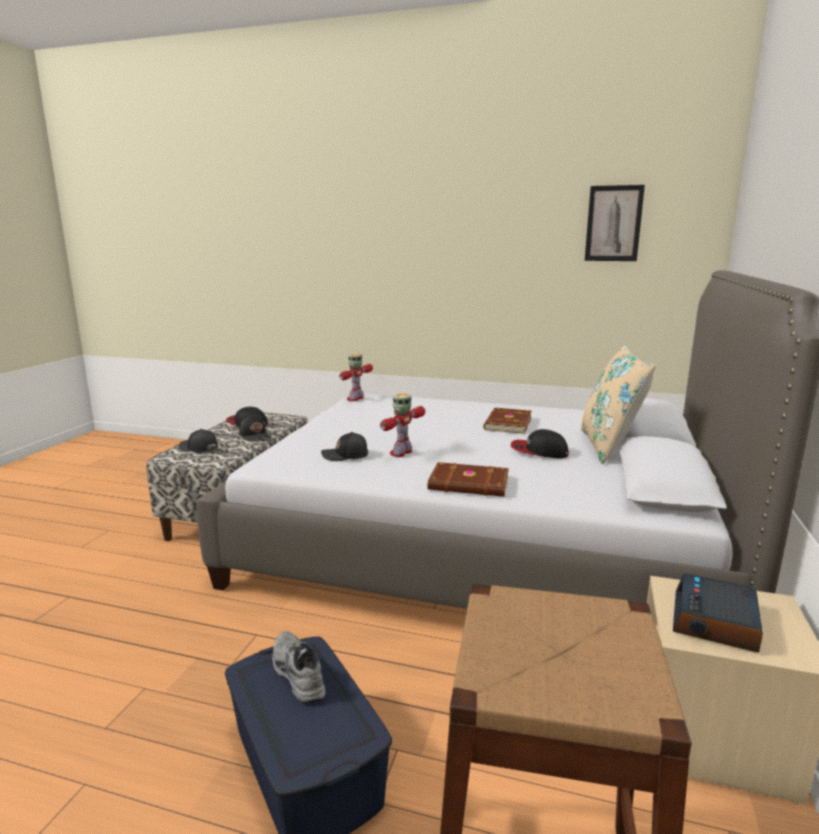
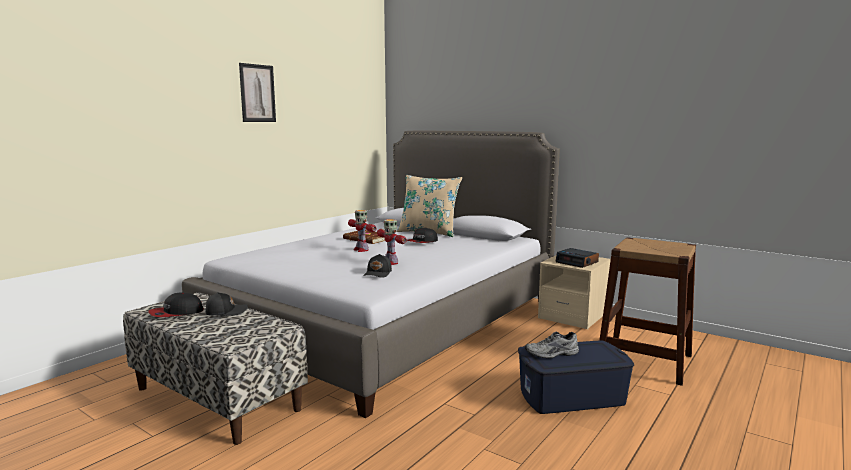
camera: 70 degrees left, 5 degrees down
(198, 448) = (225, 333): black cap -> none
(356, 398) = (236, 260): toy robot -> toy robot (361, 250)
(469, 484) = (457, 257): brown book -> none
(613, 223) = (339, 103): picture -> picture (257, 93)

